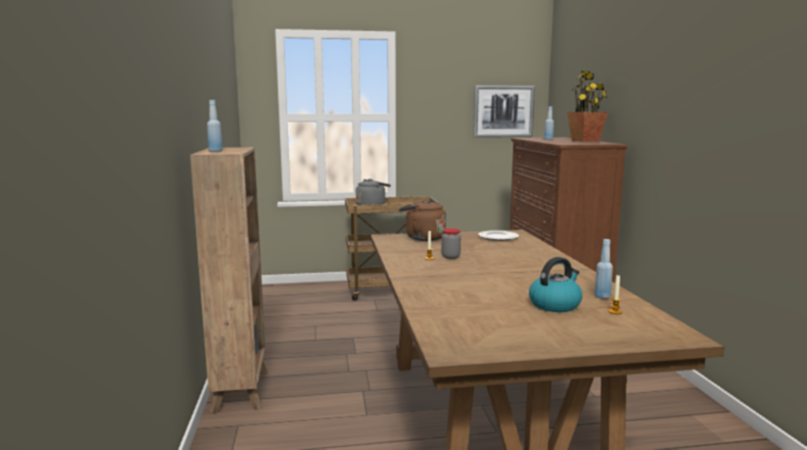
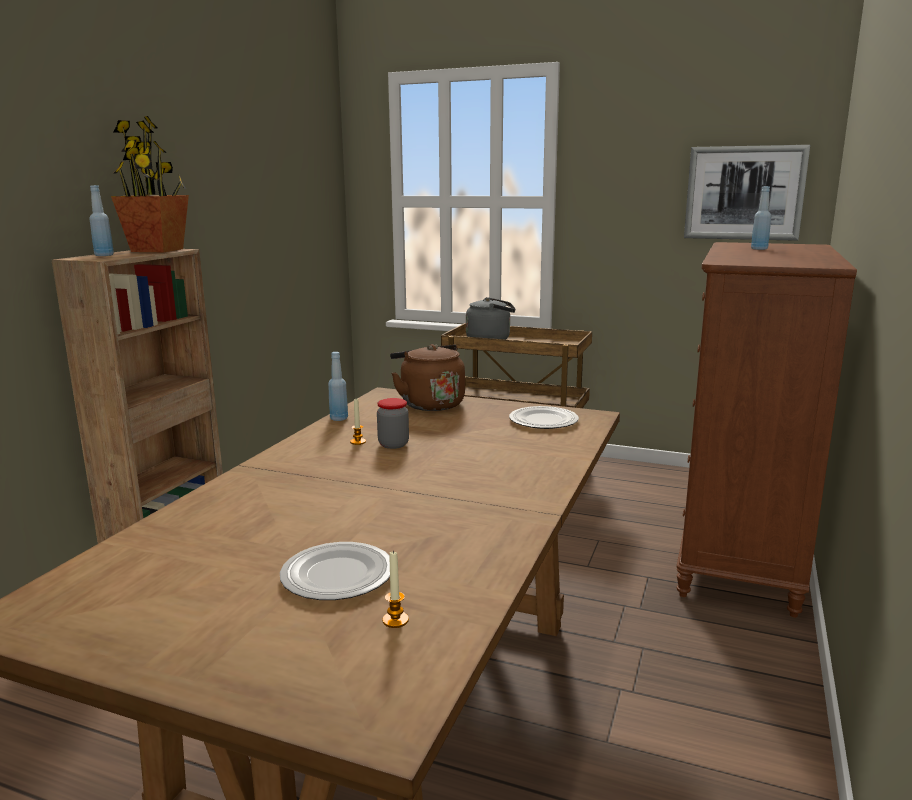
camera: 30 degrees right, 5 degrees up
(555, 304) = (336, 574): kettle -> plate
(585, 140) = (813, 256): potted plant -> potted plant (158, 250)
(602, 296) = (447, 580): blue bottle -> blue bottle (339, 419)

